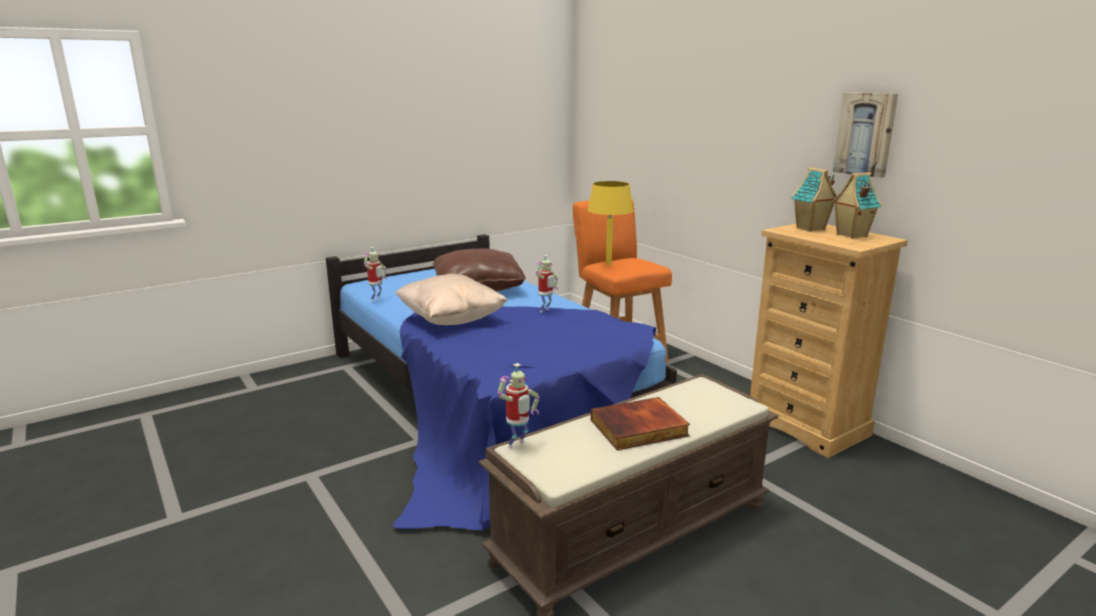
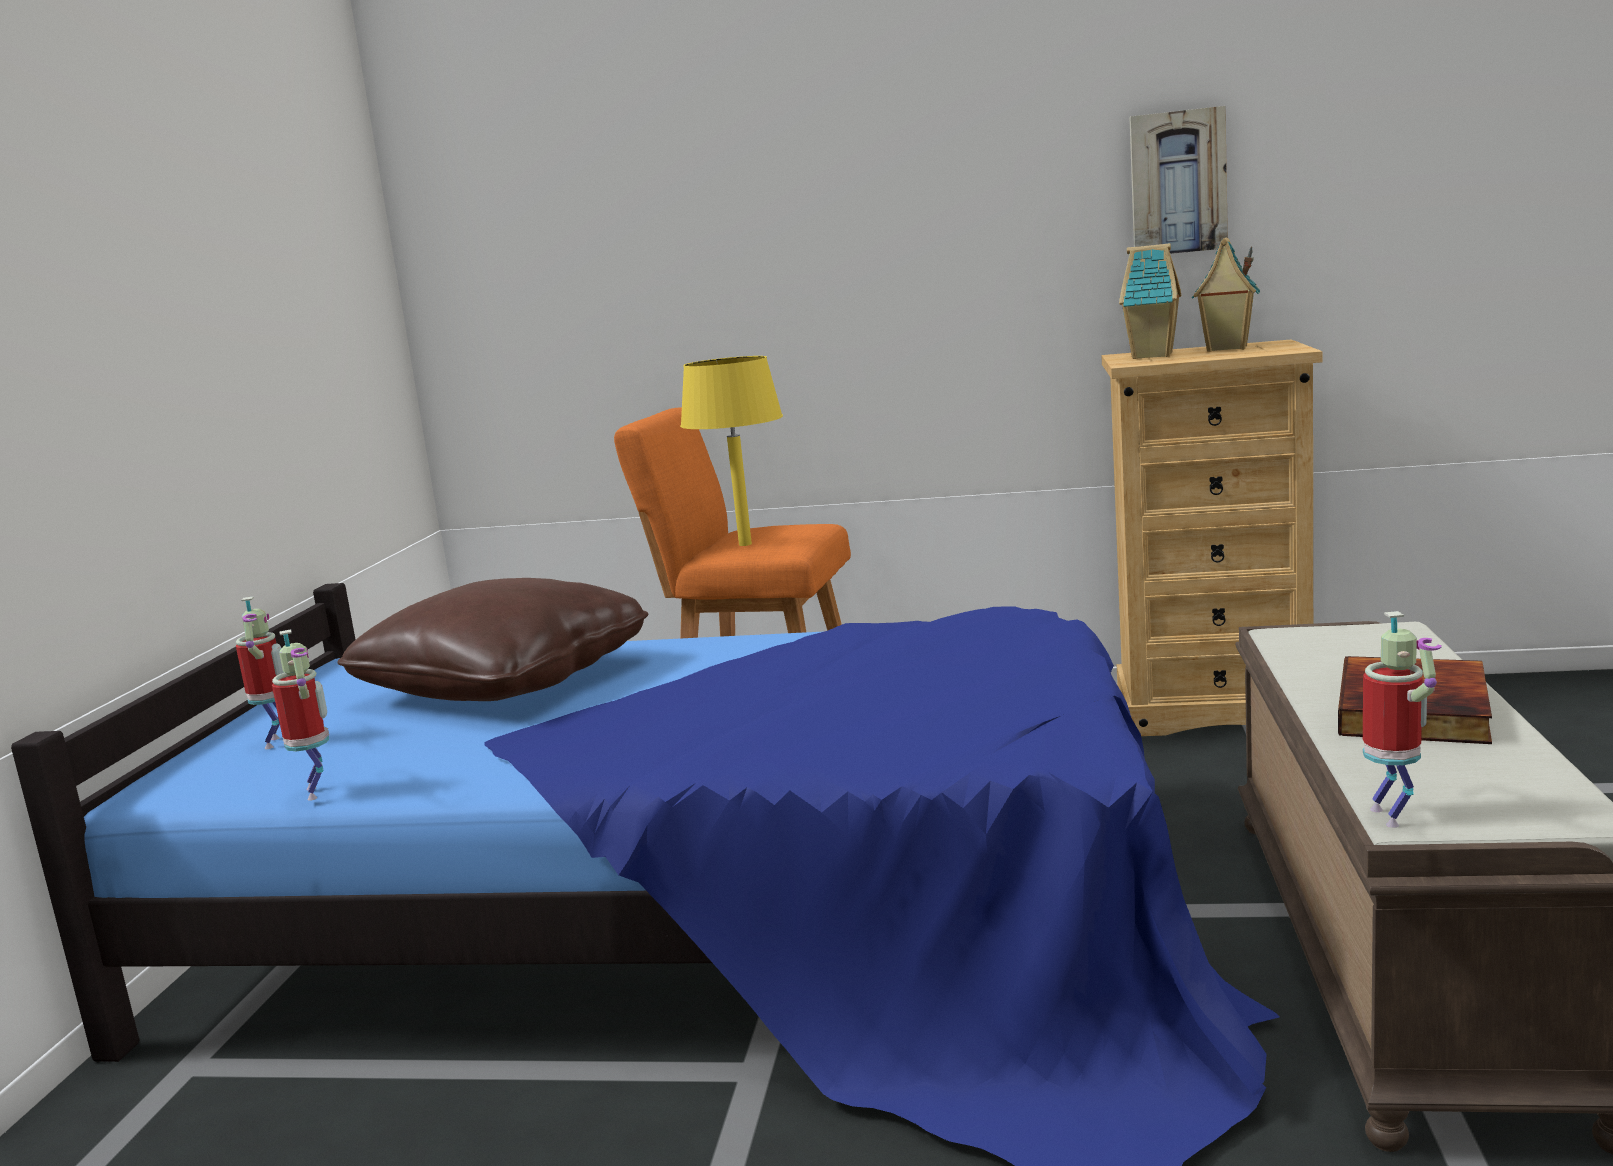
camera: 45 degrees left, 5 degrees down
(451, 320) = (648, 739): beige pillow -> none
(545, 311) = (776, 655): toy robot -> toy robot (277, 742)

